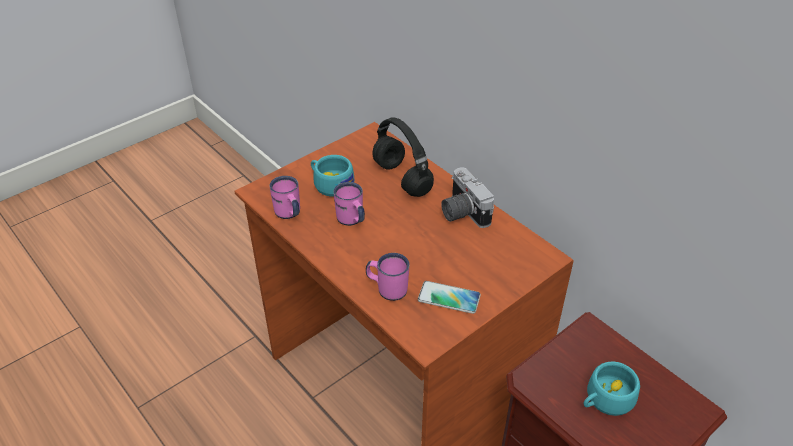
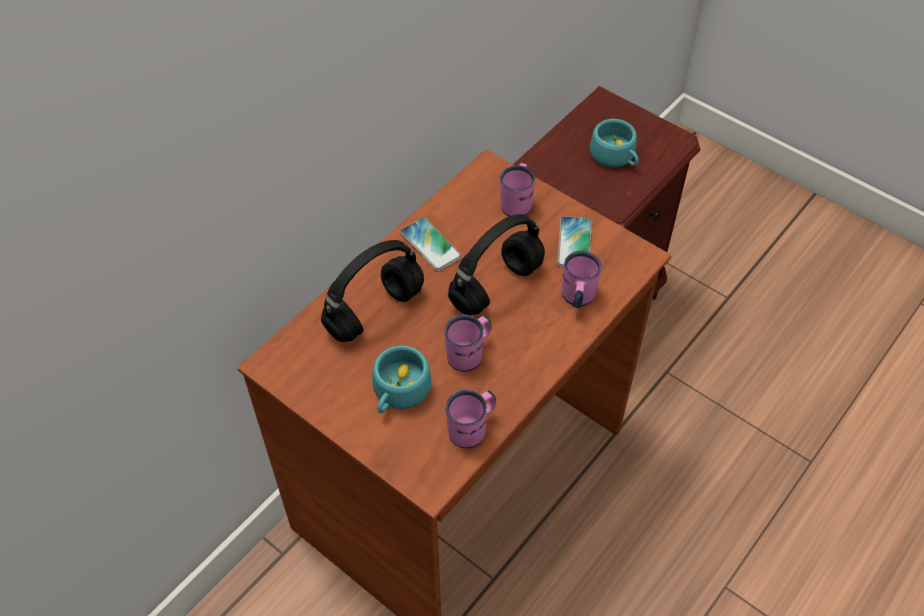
camera: 100 degrees left, 10 degrees up
(413, 243) = (496, 285): none -> black headphones
(461, 212) = (430, 245): camera -> phone
(503, 269) = (518, 202): none -> pink mug

